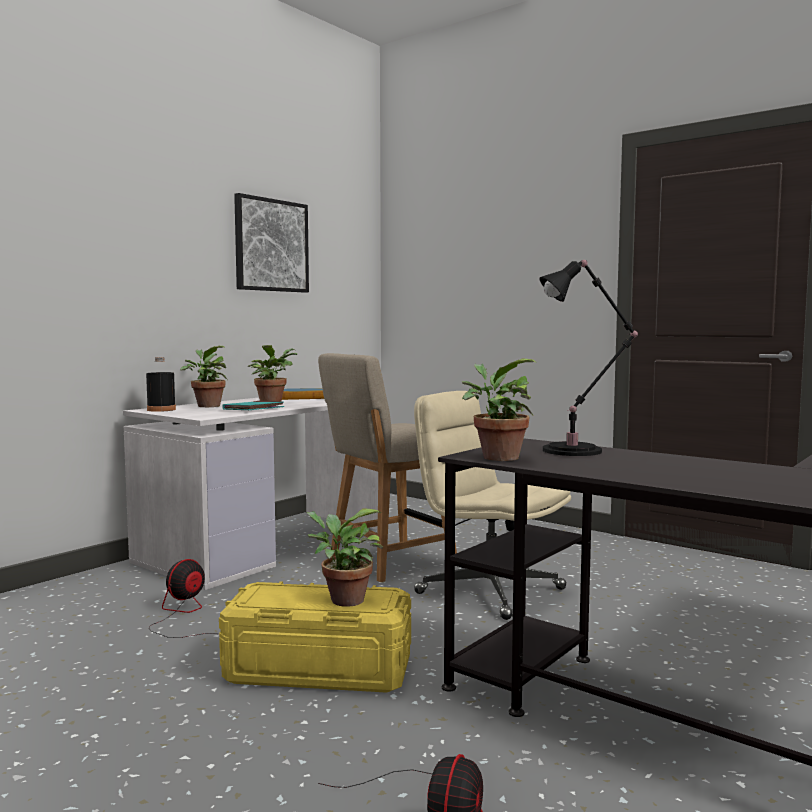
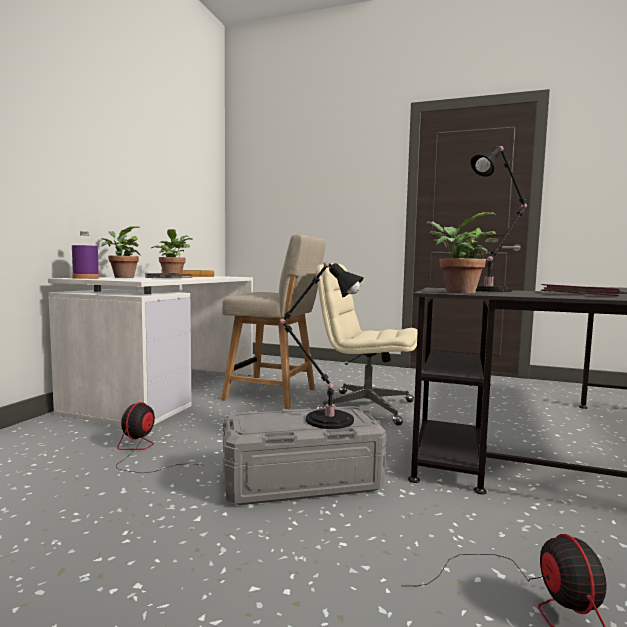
camera: 20 degrees left, 0 degrees up
(161, 409) = (86, 278): black bottle -> purple bottle
(271, 245) = (158, 156): picture -> none
(318, 669) = (301, 481): yellow storage box -> grey storage box
(342, 600) = (325, 419): potted plant -> black table lamp
(387, 561) = (275, 395): beige chair -> beige chair turned 105 degrees counterclockwise
(663, 467) = (579, 294): none -> red book

